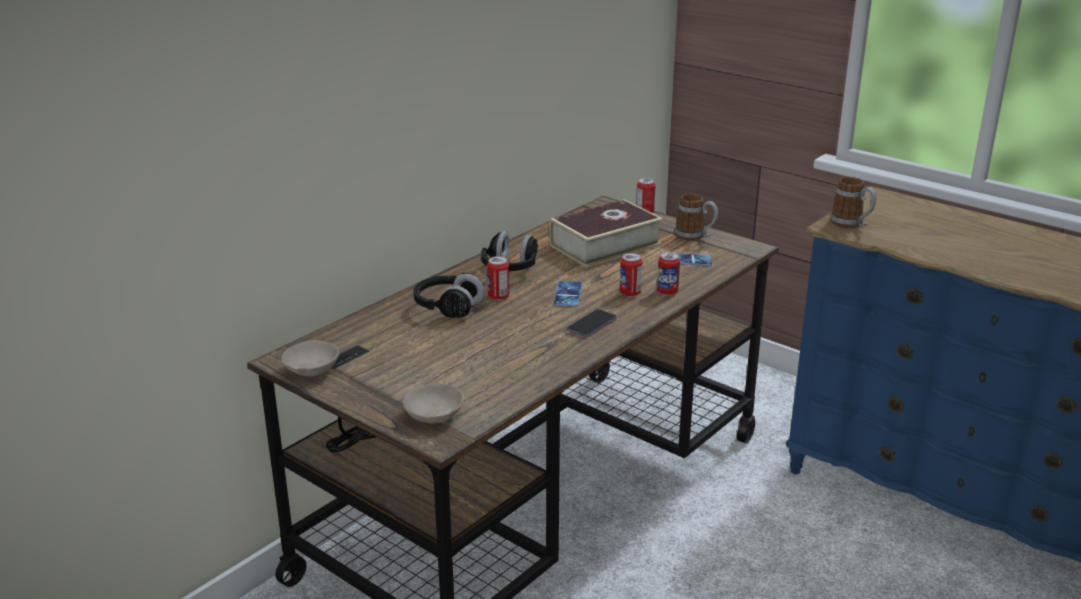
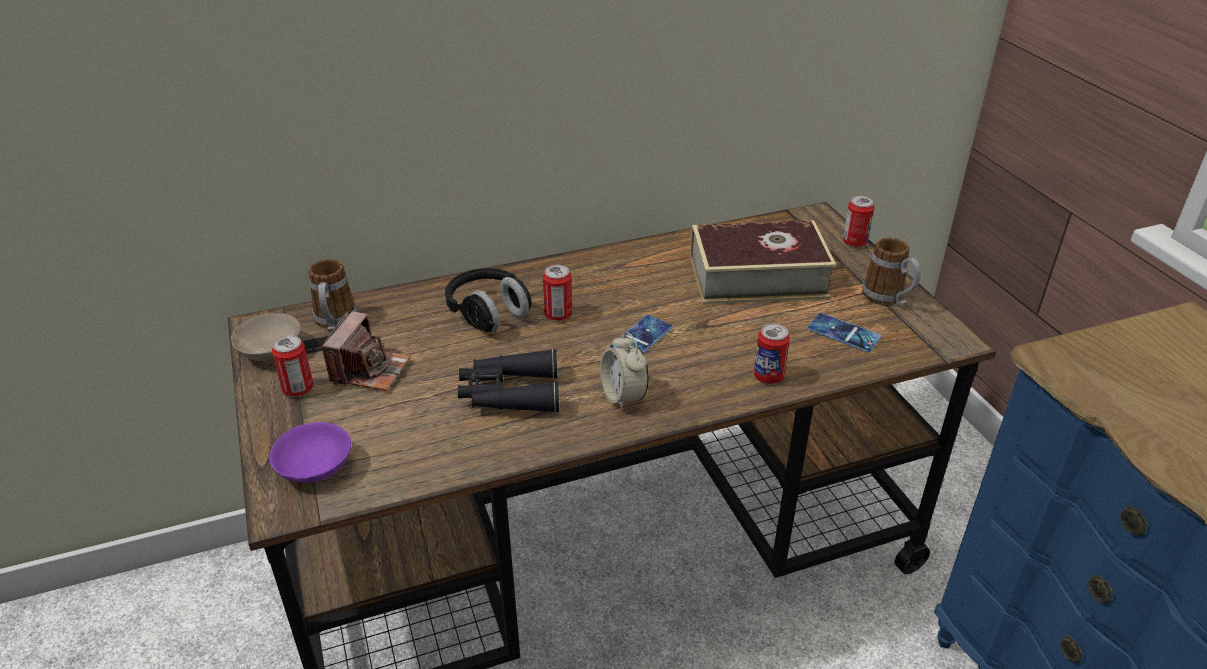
camera: 30 degrees right, 10 degrees up
(403, 359) = (369, 370): none -> camera
(433, 414) = (316, 465): beige bowl -> purple bowl
(510, 268) = (612, 278): black headphones -> none
(517, 344) = (509, 393): none -> black binoculars
(591, 325) = (623, 396): phone -> alarm clock
(630, 293) = (718, 362): can -> can (298, 389)
(851, 225) = (1090, 365): mug -> mug (335, 323)

